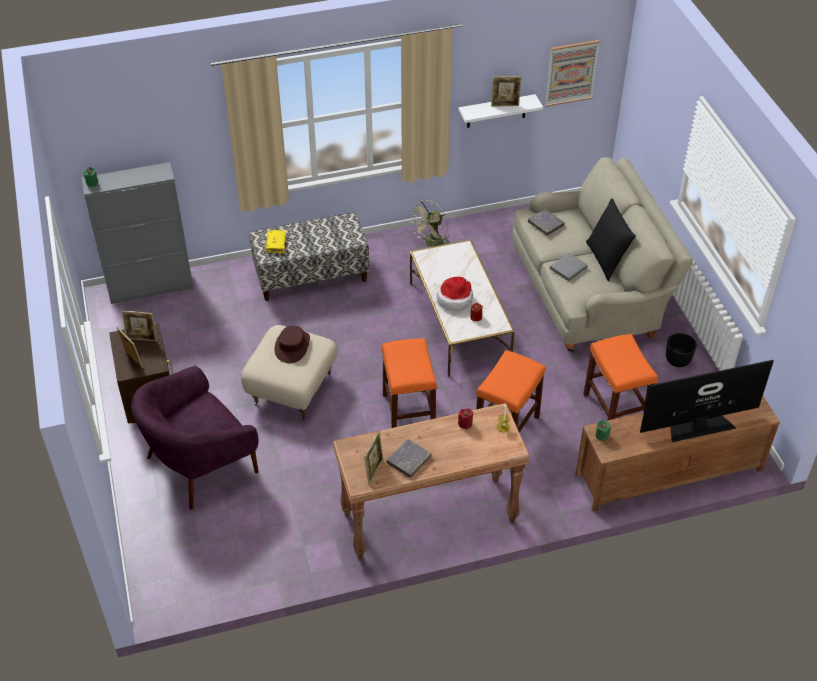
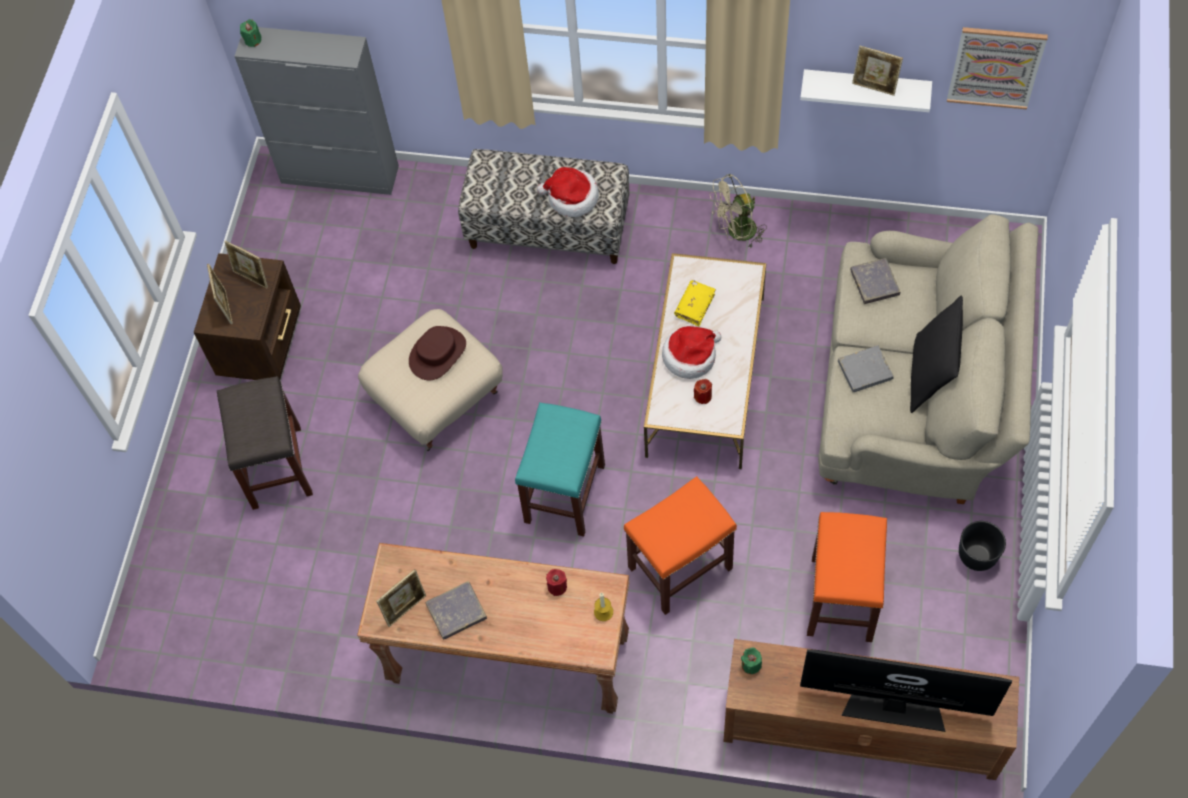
camera: 30 degrees right, 15 degrees up
(200, 464) = (276, 466): purple armchair -> grey stool
(276, 244) = (496, 183): yellow book -> yellow book (694, 306)
(330, 238) = (571, 198): none -> hat
(409, 413) = (565, 495): orange stool -> turquoise stool

